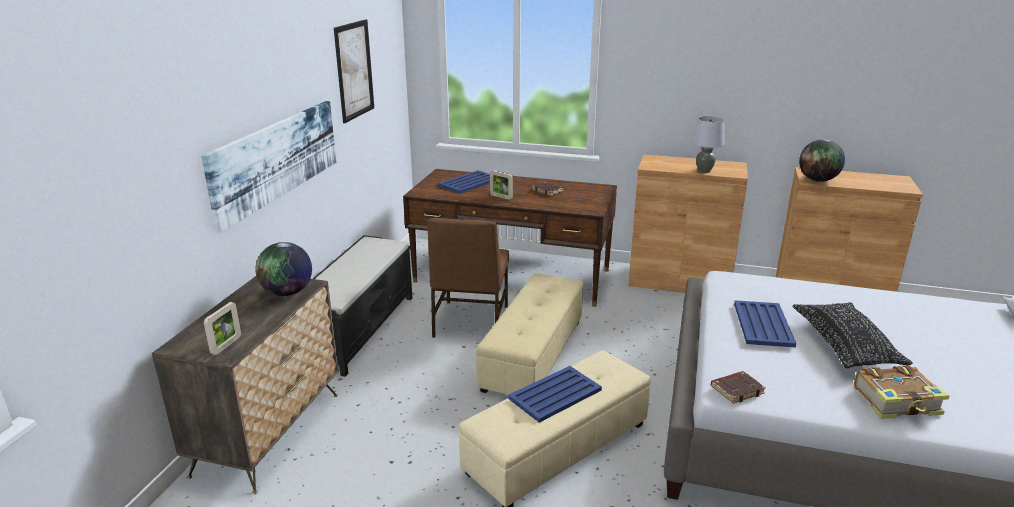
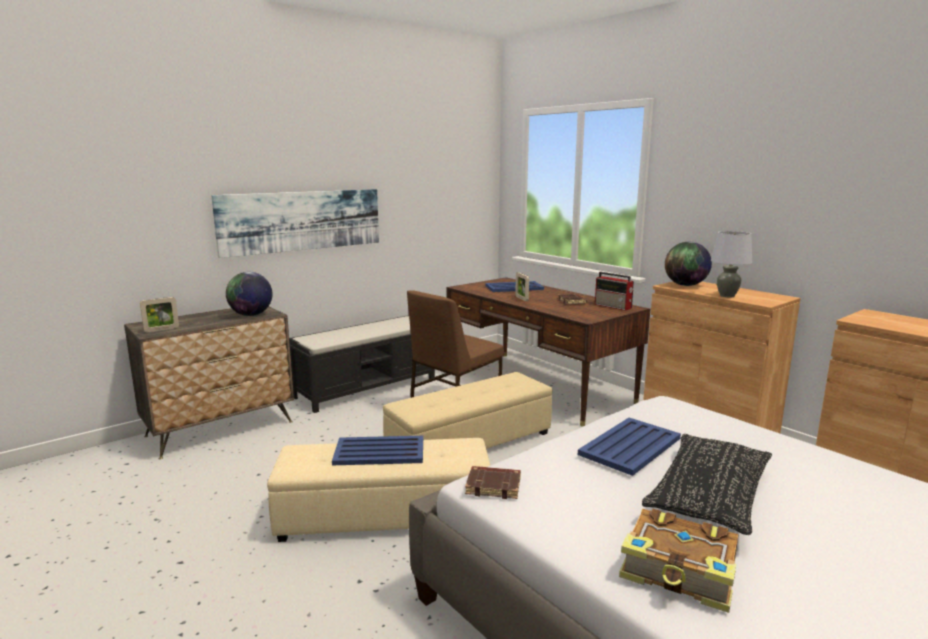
camera: 35 degrees right, 10 degrees down
(354, 70) = (419, 172): picture -> none
(588, 189) = (613, 306): none -> radio
(818, 180) = (872, 321): globe -> globe (685, 285)

